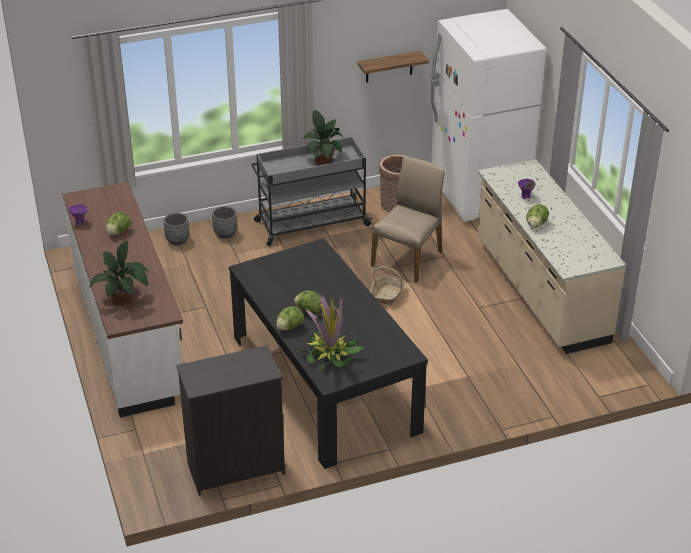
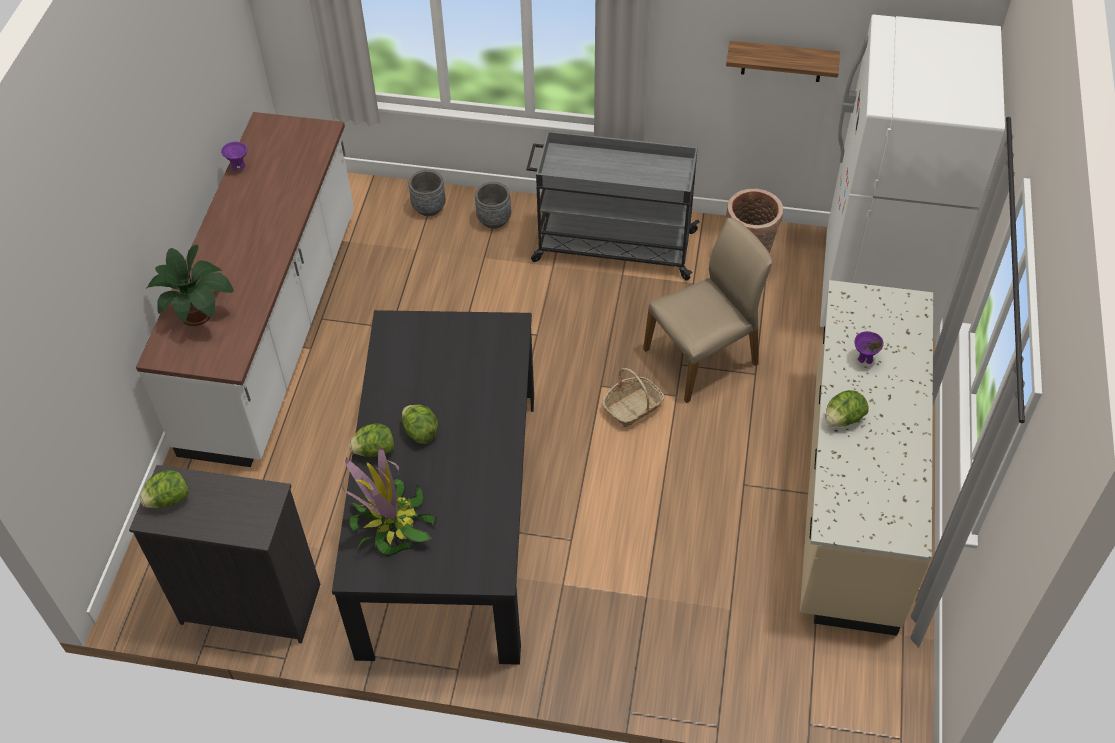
camera: 30 degrees right, 15 degrees up
(118, 232) = (271, 201): lettuce -> lettuce (168, 499)
(323, 159) = (638, 170): potted plant -> none

